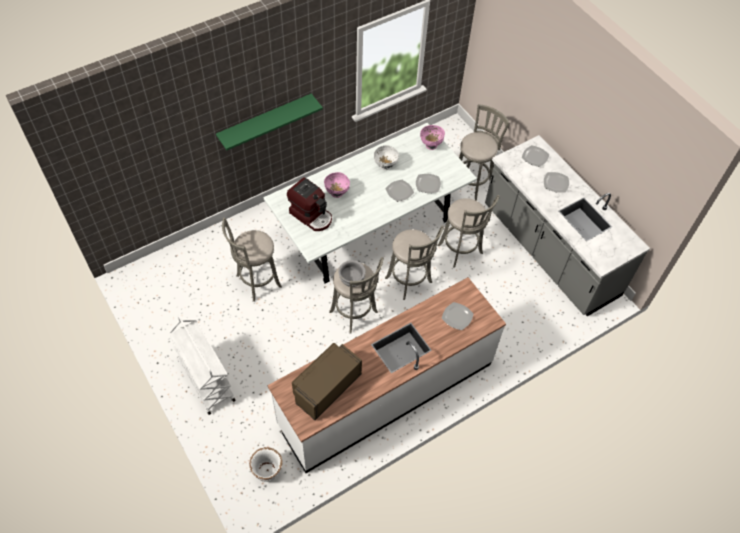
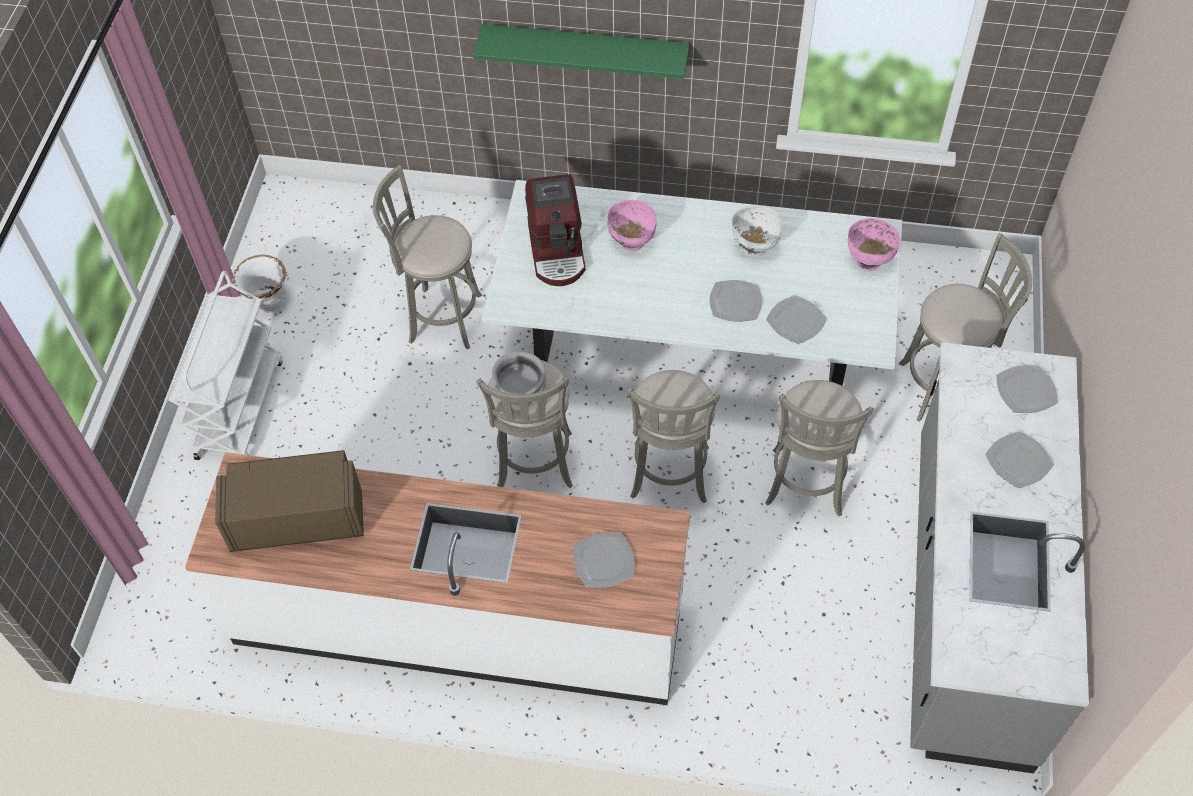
camera: 45 degrees right, 0 degrees up
(267, 471) = (188, 599): white planter -> white planter (268, 301)

